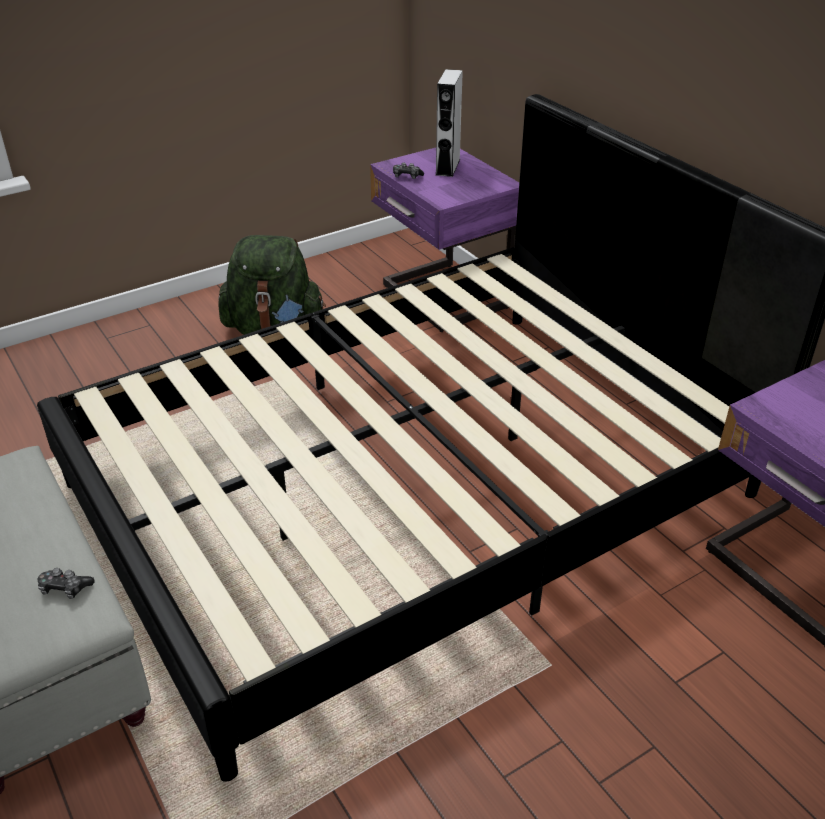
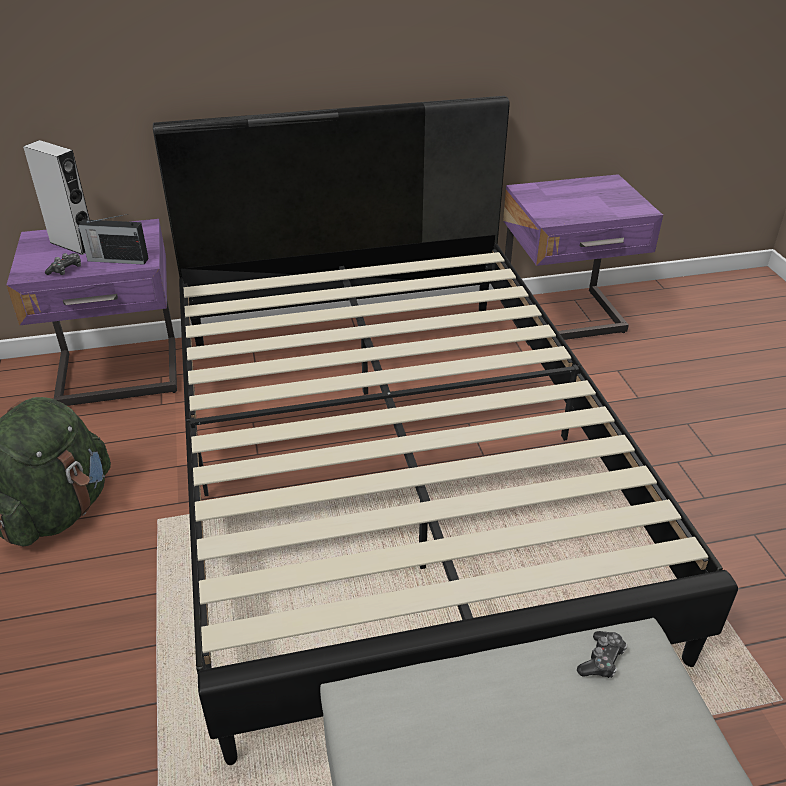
camera: 70 degrees left, 0 degrees up
(438, 190) = (117, 259): none -> radio

